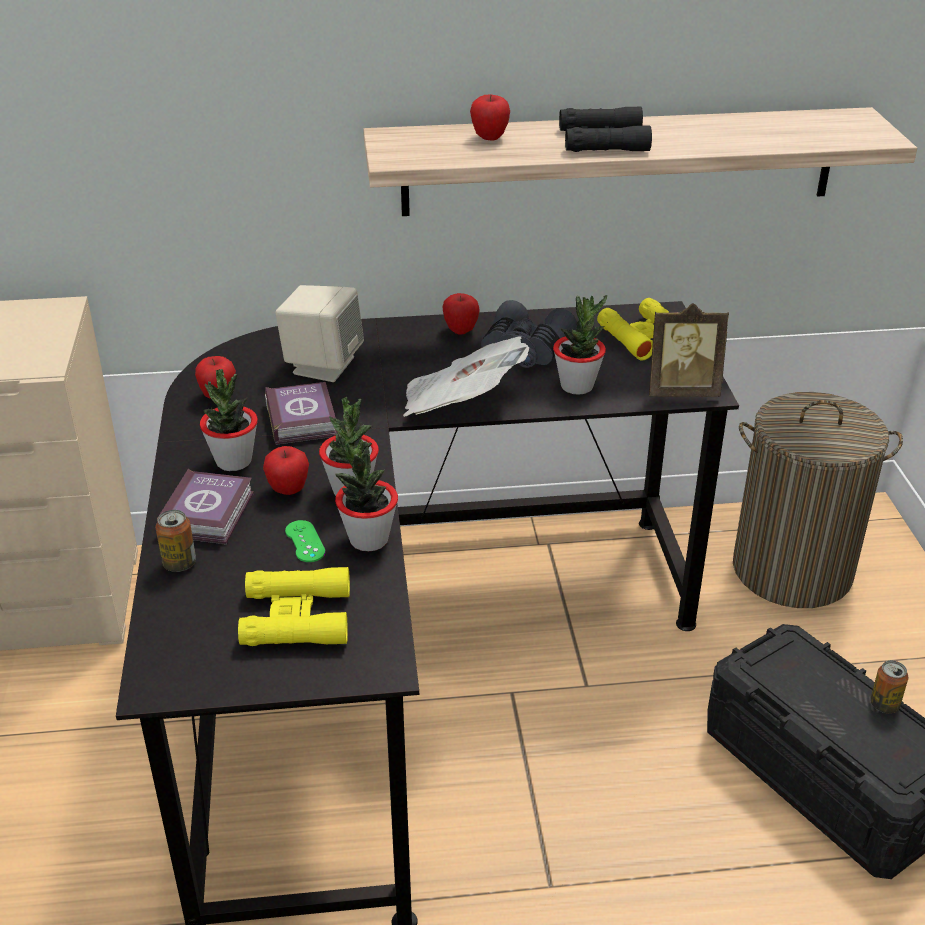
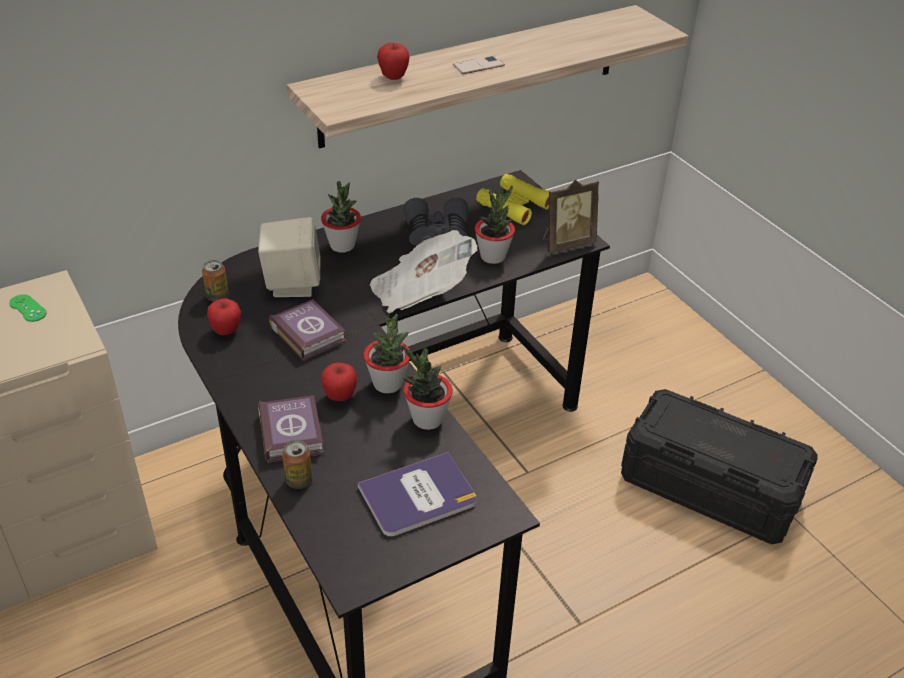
camera: 25 degrees left, 5 degrees up
(233, 461) = (280, 384): potted plant -> potted plant (342, 245)
(296, 617) = (418, 496): yellow binoculars -> book
(305, 541) = (382, 434): green game controller -> green game controller (28, 308)
(460, 330) = (378, 229): apple -> none
(603, 141) = (478, 65): black binoculars -> phone
(792, 570) = (618, 346): laundry basket -> none
(884, 705) = (746, 429): can -> can (217, 296)

